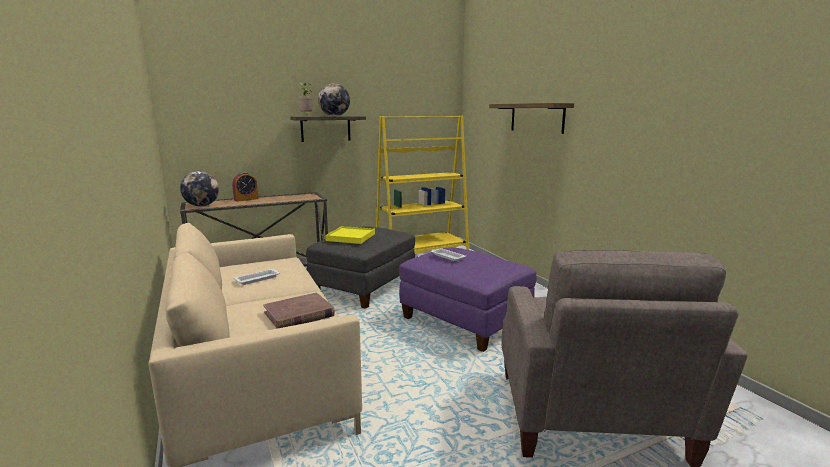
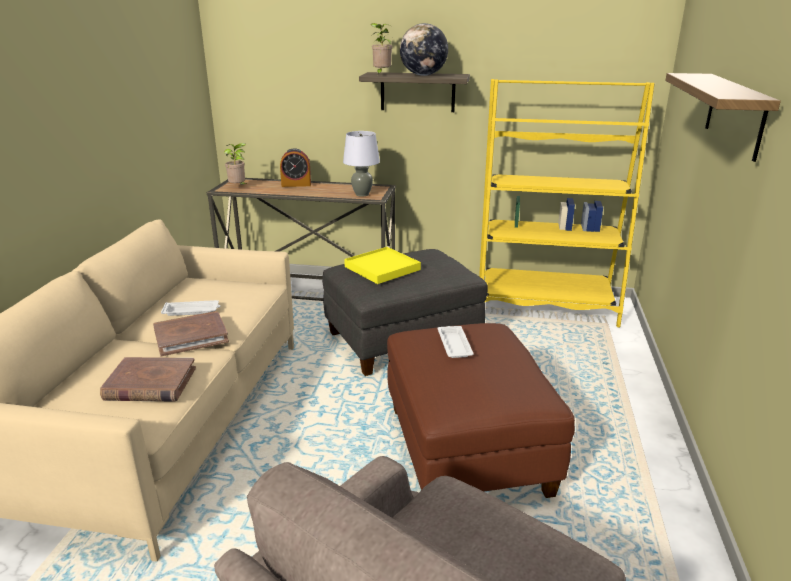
camera: 35 degrees right, 10 degrees up
(202, 206) = (238, 187): globe -> potted plant
(283, 289) = (191, 336): none -> brown book
(304, 198) = (362, 194): none -> grey table lamp
(465, 322) = (467, 451): purple ottoman -> brown ottoman

